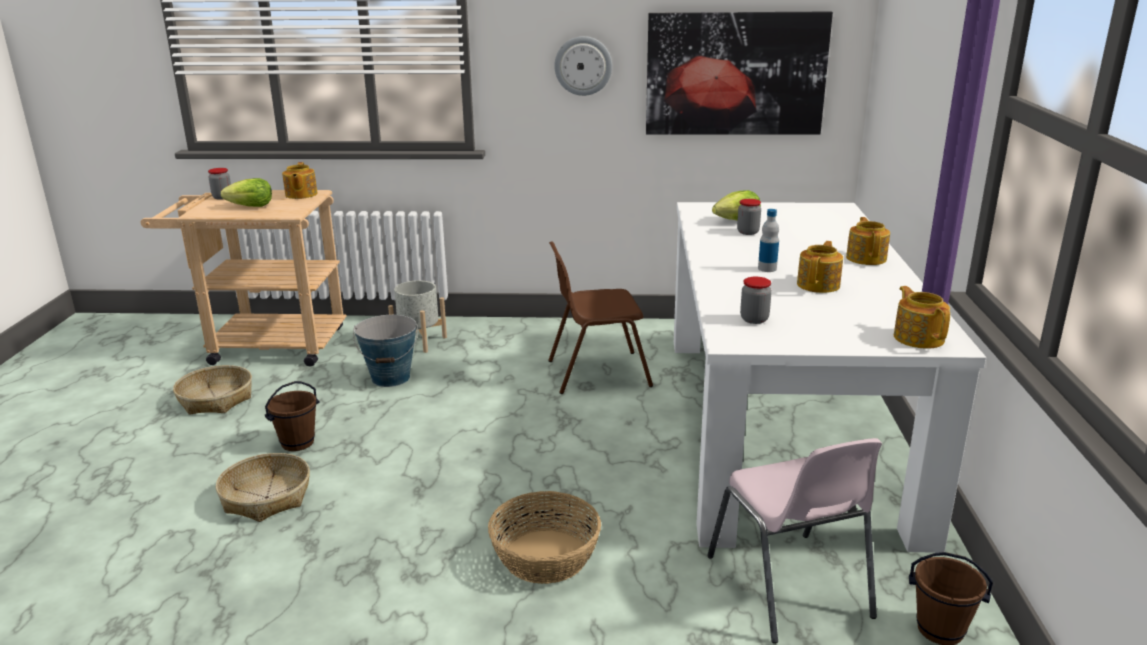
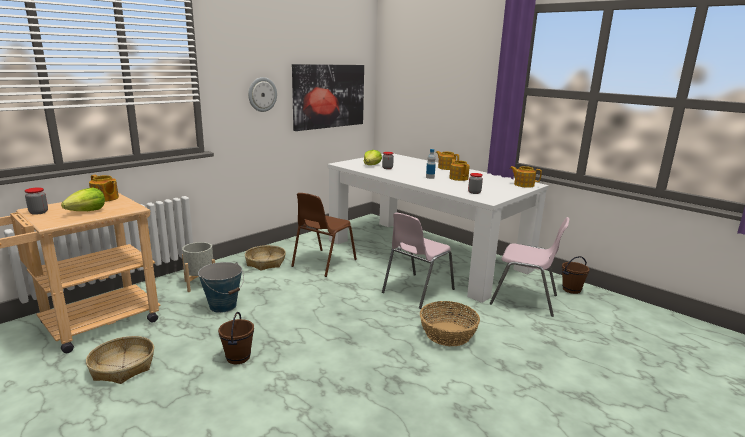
camera: 50 degrees left, 5 degrees down
(266, 497) = (280, 388): basket -> basket (265, 263)
(637, 474) = (416, 291): none -> pink chair

